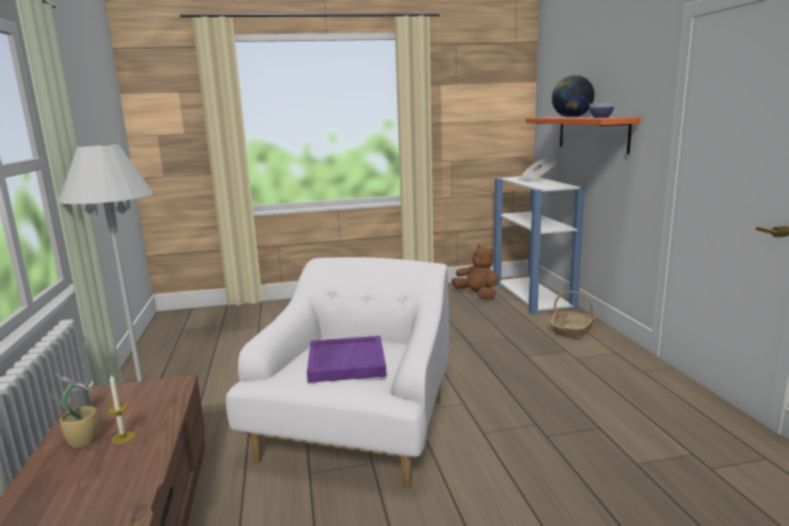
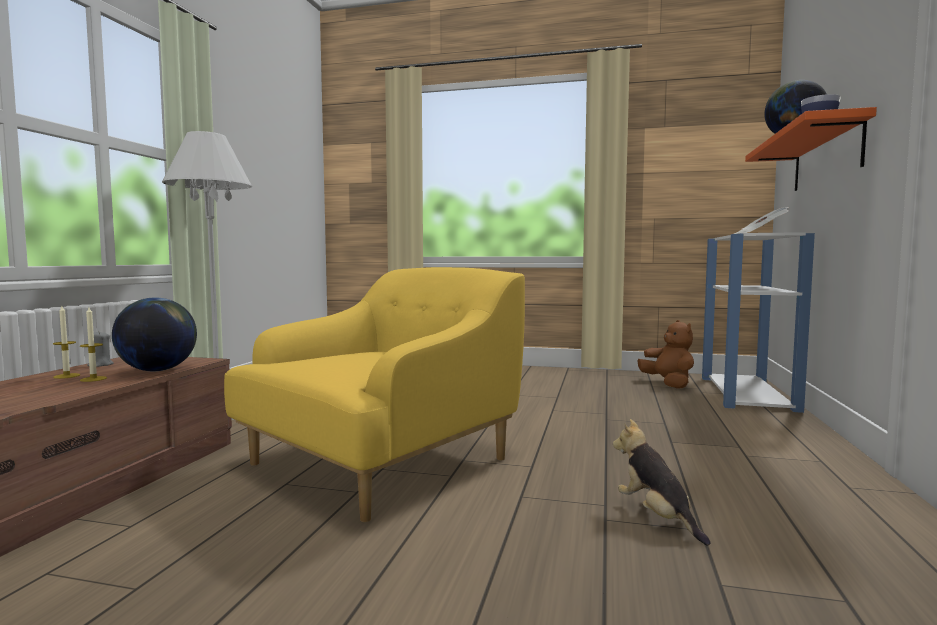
camera: 25 degrees right, 10 degrees down
(83, 440) = (66, 376): potted plant -> candle
(161, 409) = (157, 370): none -> globe
(346, 362) = (354, 360): purple tray -> none
(357, 428) = (382, 461): white armchair -> yellow armchair
(570, 425) = (657, 517): none -> plush toy
(573, 330) = (772, 430): basket -> none

